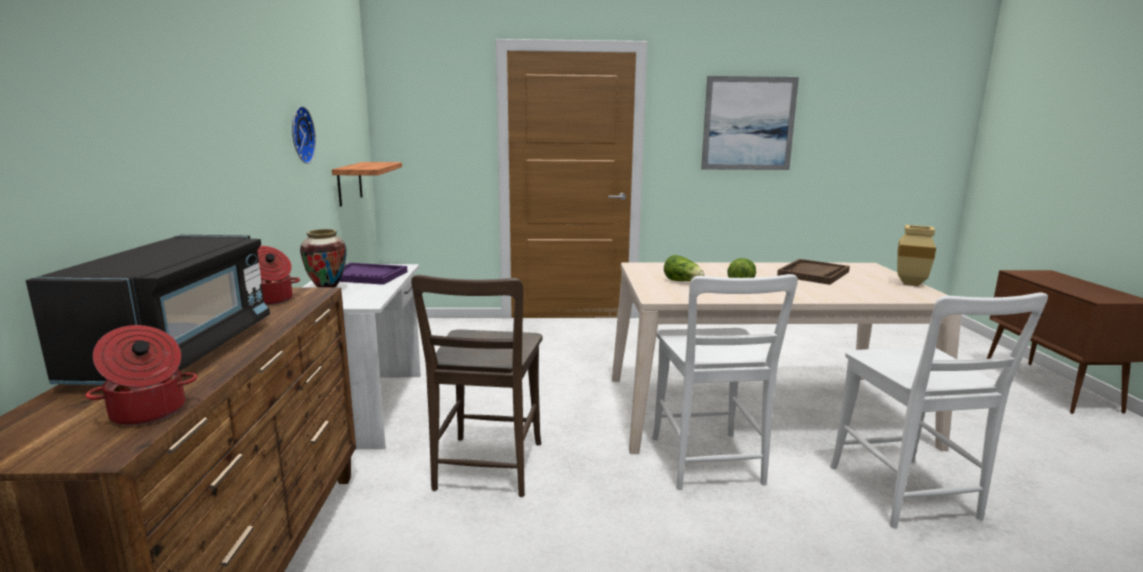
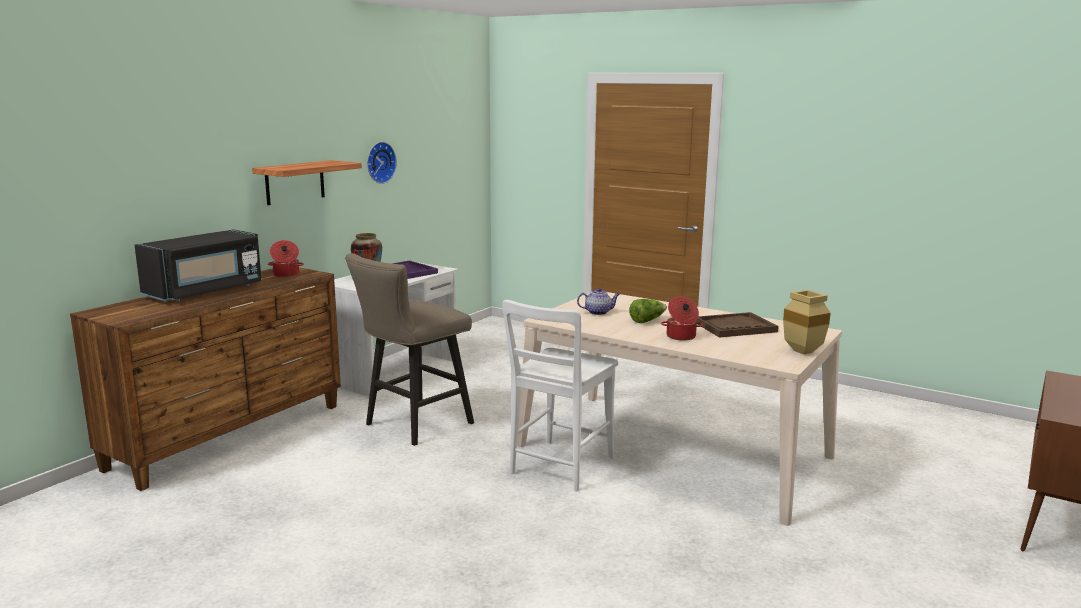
camera: 35 degrees right, 0 degrees up
(148, 413) = (155, 312): cooking pot -> cooking pot (681, 337)
(349, 183) = (447, 197): shelf -> shelf (295, 182)
(487, 469) = (413, 425): brown chair -> beige stool
(683, 282) = (598, 312): lettuce -> teapot
(748, 123) = (831, 162): picture -> none
(907, 496) = (674, 534): white chair -> none

